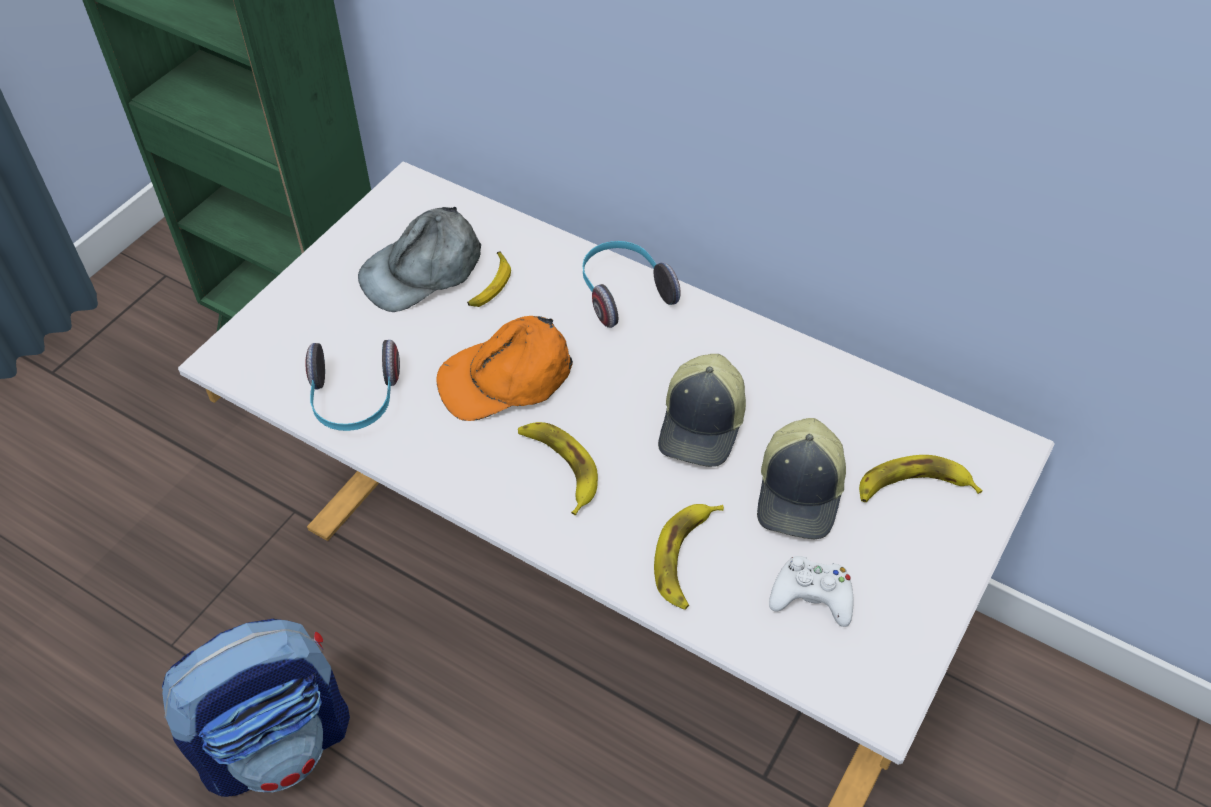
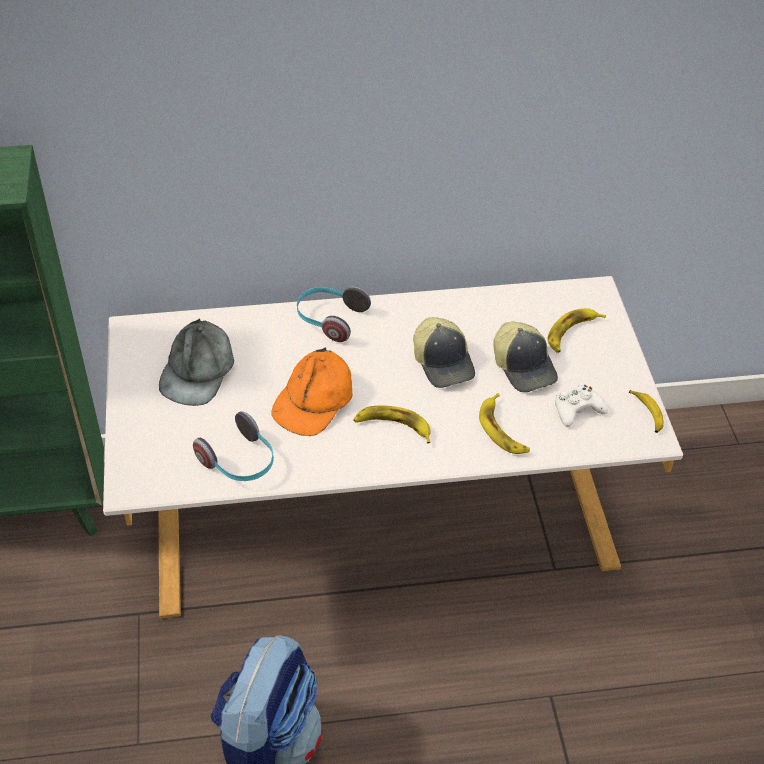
camera: 40 degrees left, 5 degrees down
(490, 285) = (248, 357): banana -> banana (646, 414)

